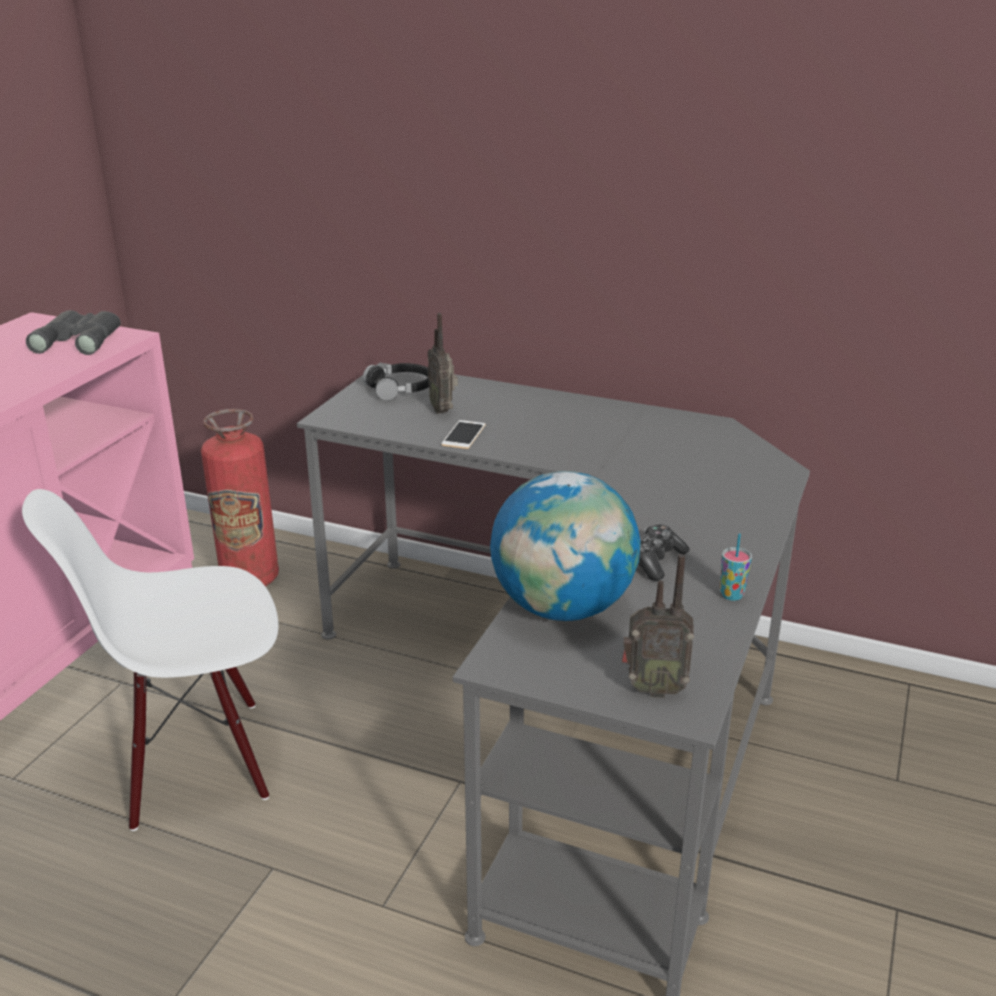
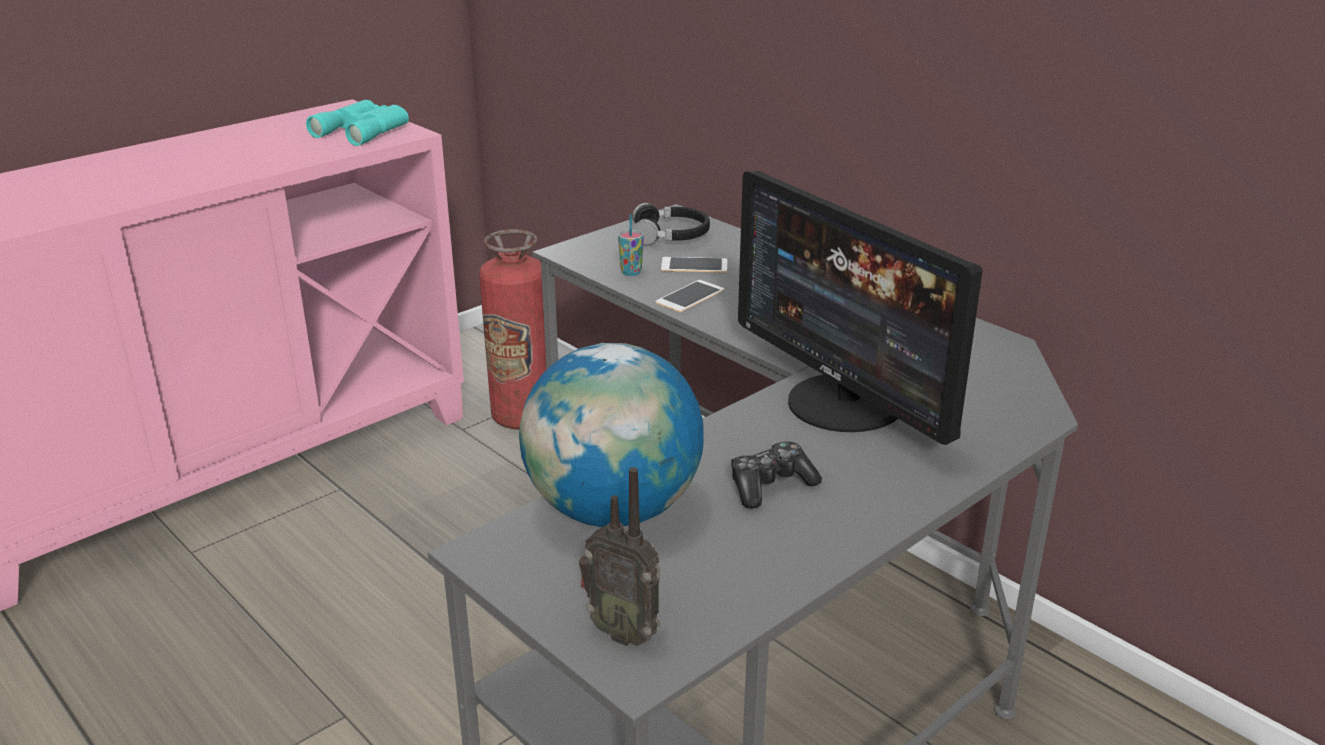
camera: 25 degrees right, 0 degrees up
(80, 339) = (364, 130): grey binoculars -> turquoise binoculars
(196, 761) = (350, 585): white chair -> none
(443, 410) = (694, 265): radio -> phone
(651, 491) = (844, 403): none -> monitor
(732, 595) = (825, 550): cup -> cup (631, 272)

